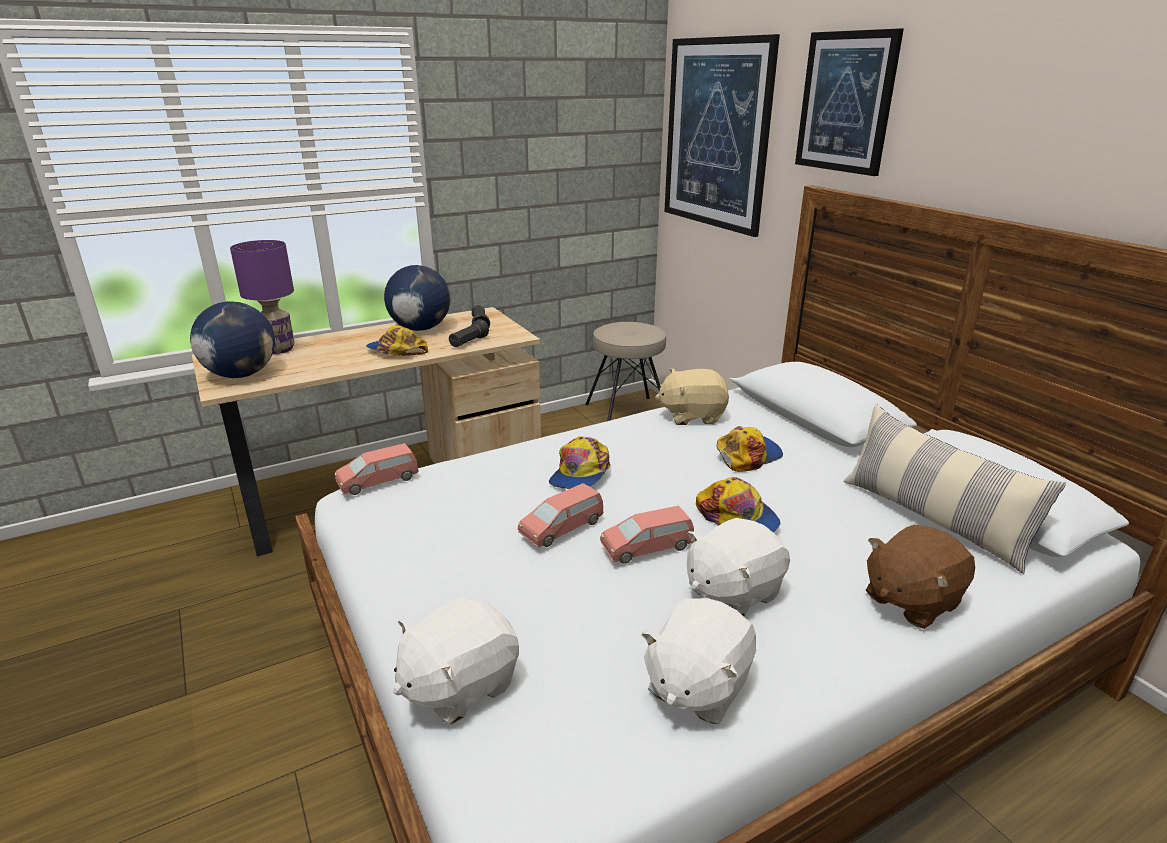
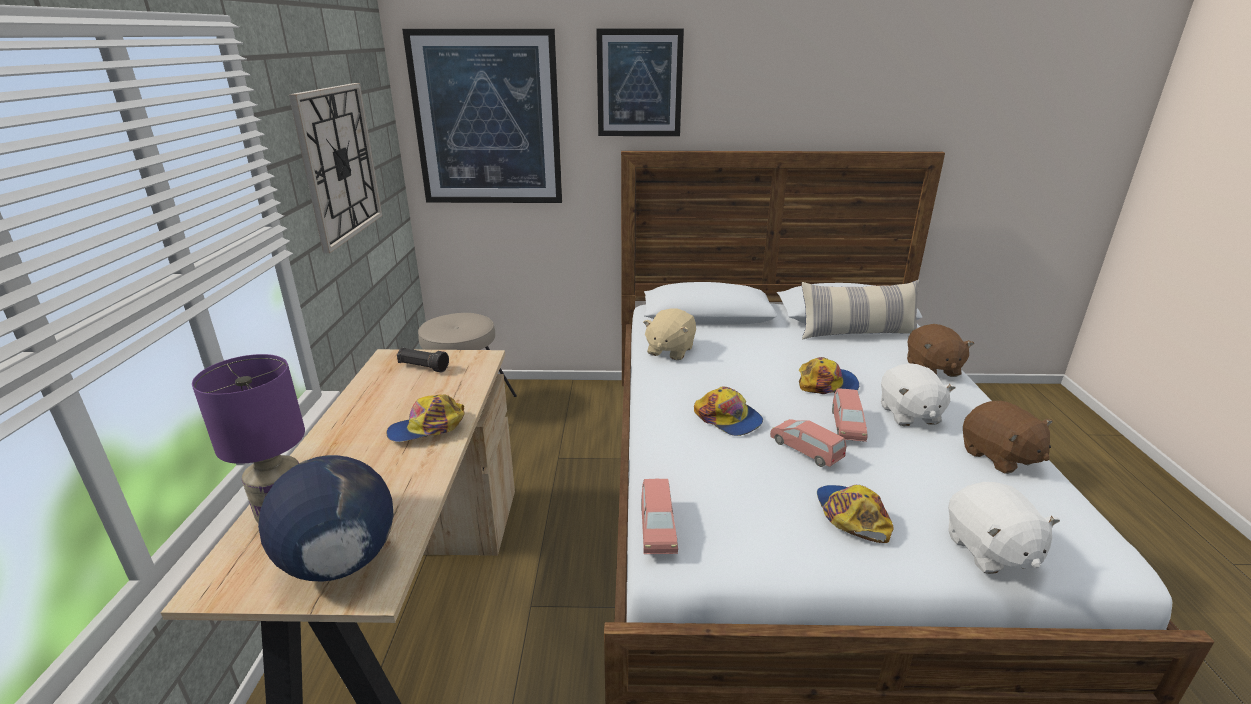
camera: 60 degrees left, 0 degrees up
(420, 328) = (377, 401): globe -> none
(468, 343) = (464, 384): black flashlight -> none
(533, 152) = (339, 163): none -> wall clock
(562, 528) = (806, 450): pink toy car -> pink toy car turned 150 degrees clockwise
(696, 686) = (999, 457): white plush toy -> brown plush toy
(747, 455) = (747, 353): cap -> cap (851, 516)

